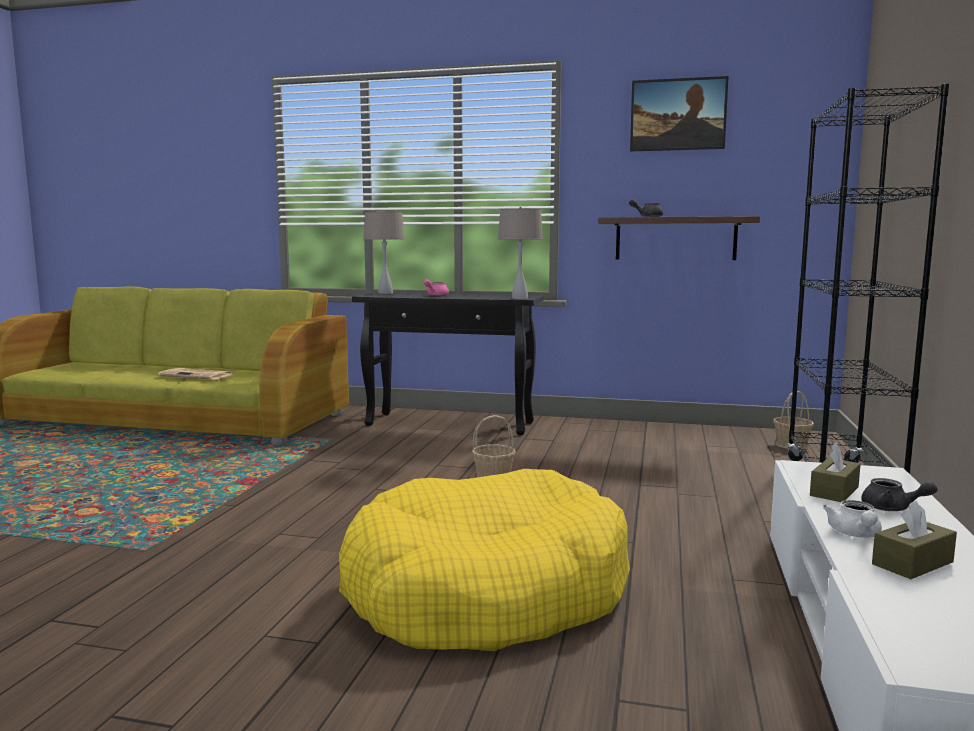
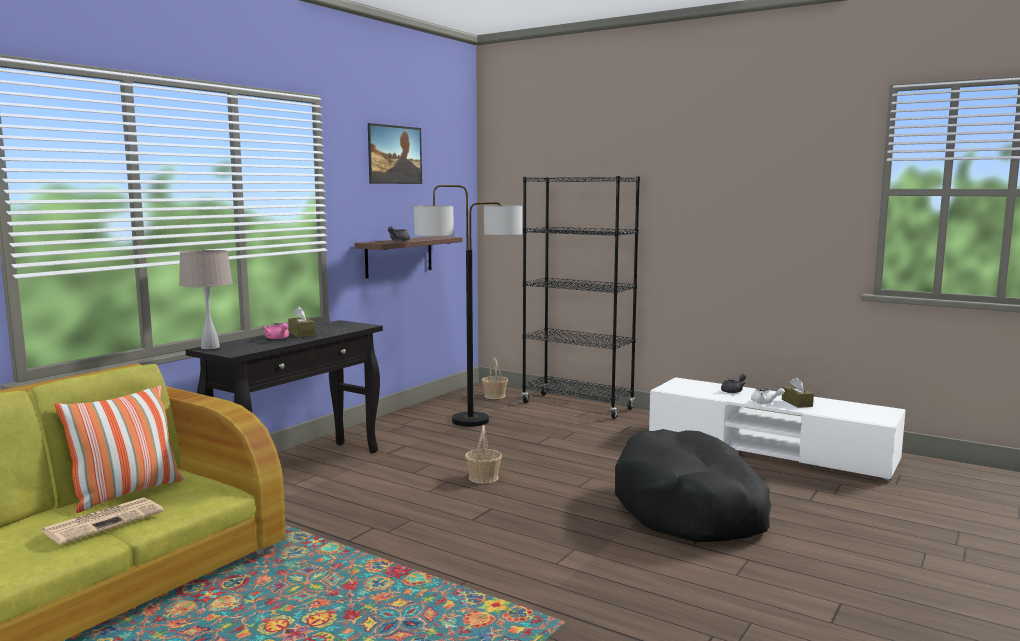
camera: 70 degrees left, 0 degrees up
(252, 372) = (126, 493): none -> pillow
(486, 591) = (691, 508): yellow dog bed -> black dog bed
(519, 298) = (361, 326): beige table lamp -> none
(673, 449) = (470, 421): none -> floor lamp
(834, 491) = (707, 393): brown tissue box -> brown tissue box (302, 334)

